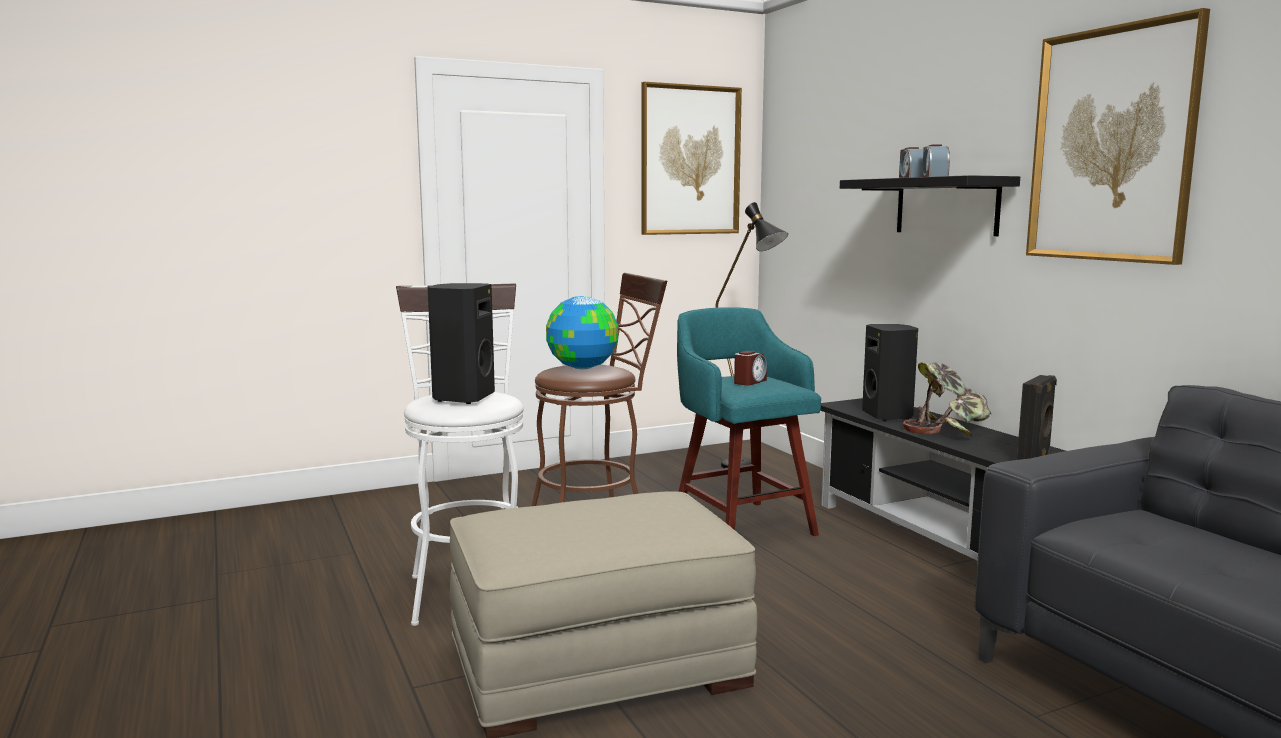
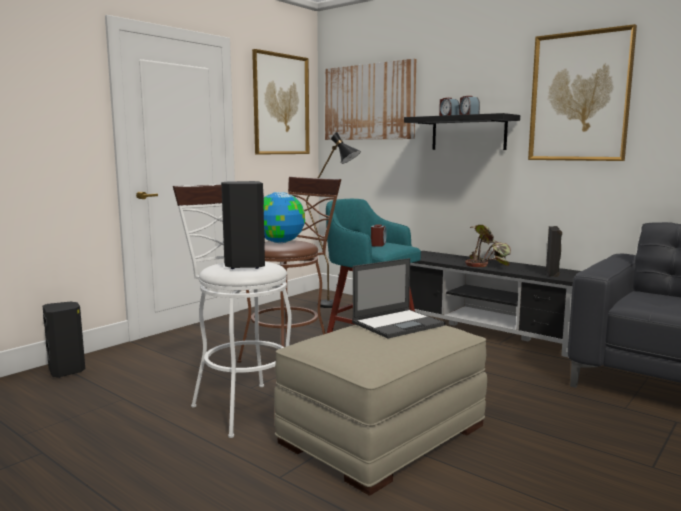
camera: 25 degrees left, 0 degrees up
(642, 506) = (398, 324): none -> laptop
(820, 154) = (368, 102): none -> picture
(889, 416) = (447, 260): black speaker -> black speaker (67, 371)

